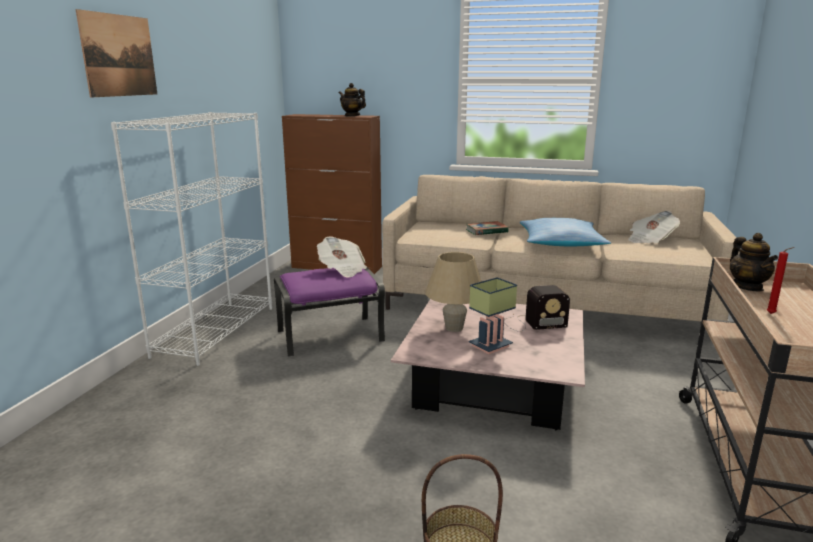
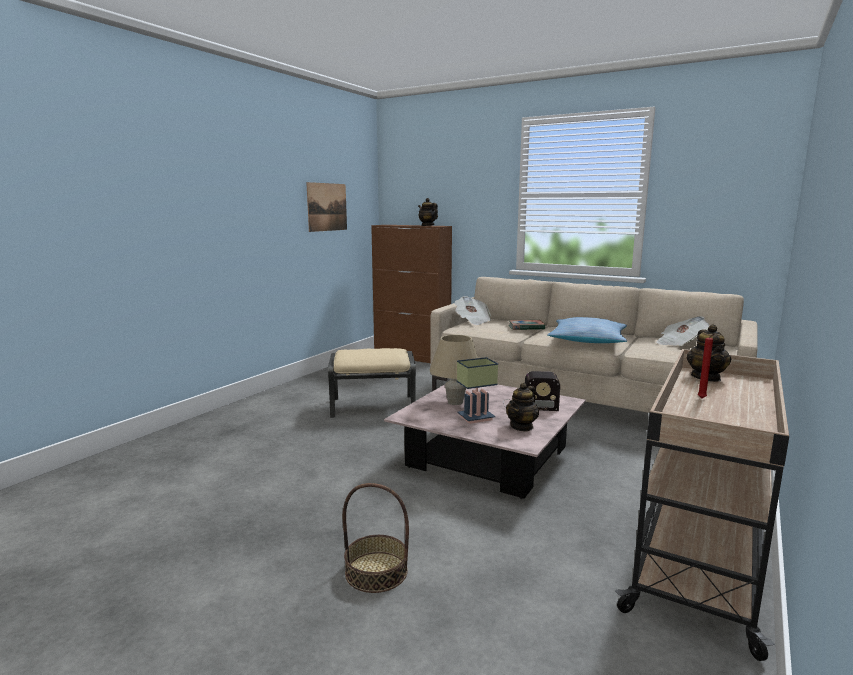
camera: 15 degrees right, 5 degrees down
(119, 55) = (223, 172): picture -> picture (327, 207)
(216, 330) = (287, 394): white bookcase -> none
(331, 335) = (373, 406): purple ottoman -> beige ottoman
(342, 269) = (386, 350): newspaper -> newspaper (472, 321)
(545, 351) = (522, 426): none -> teapot

